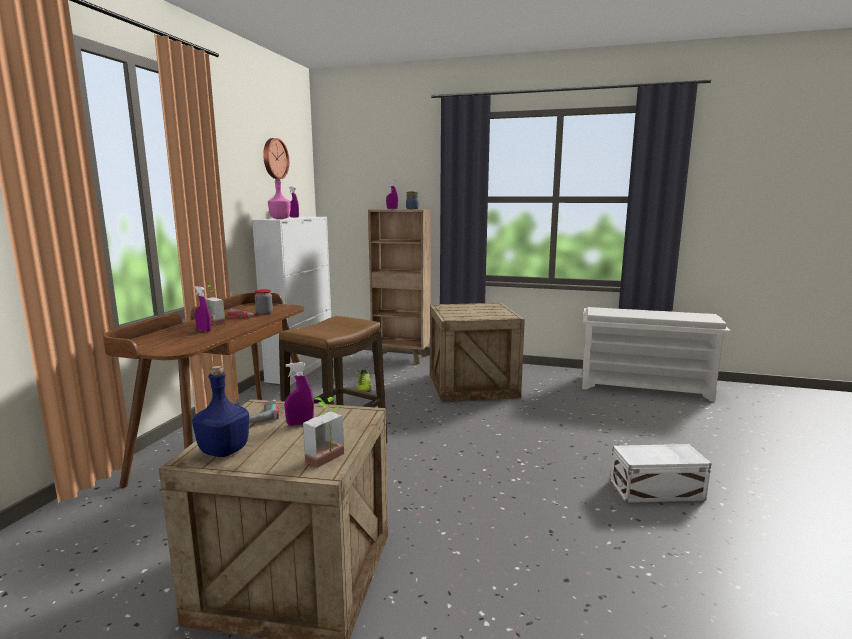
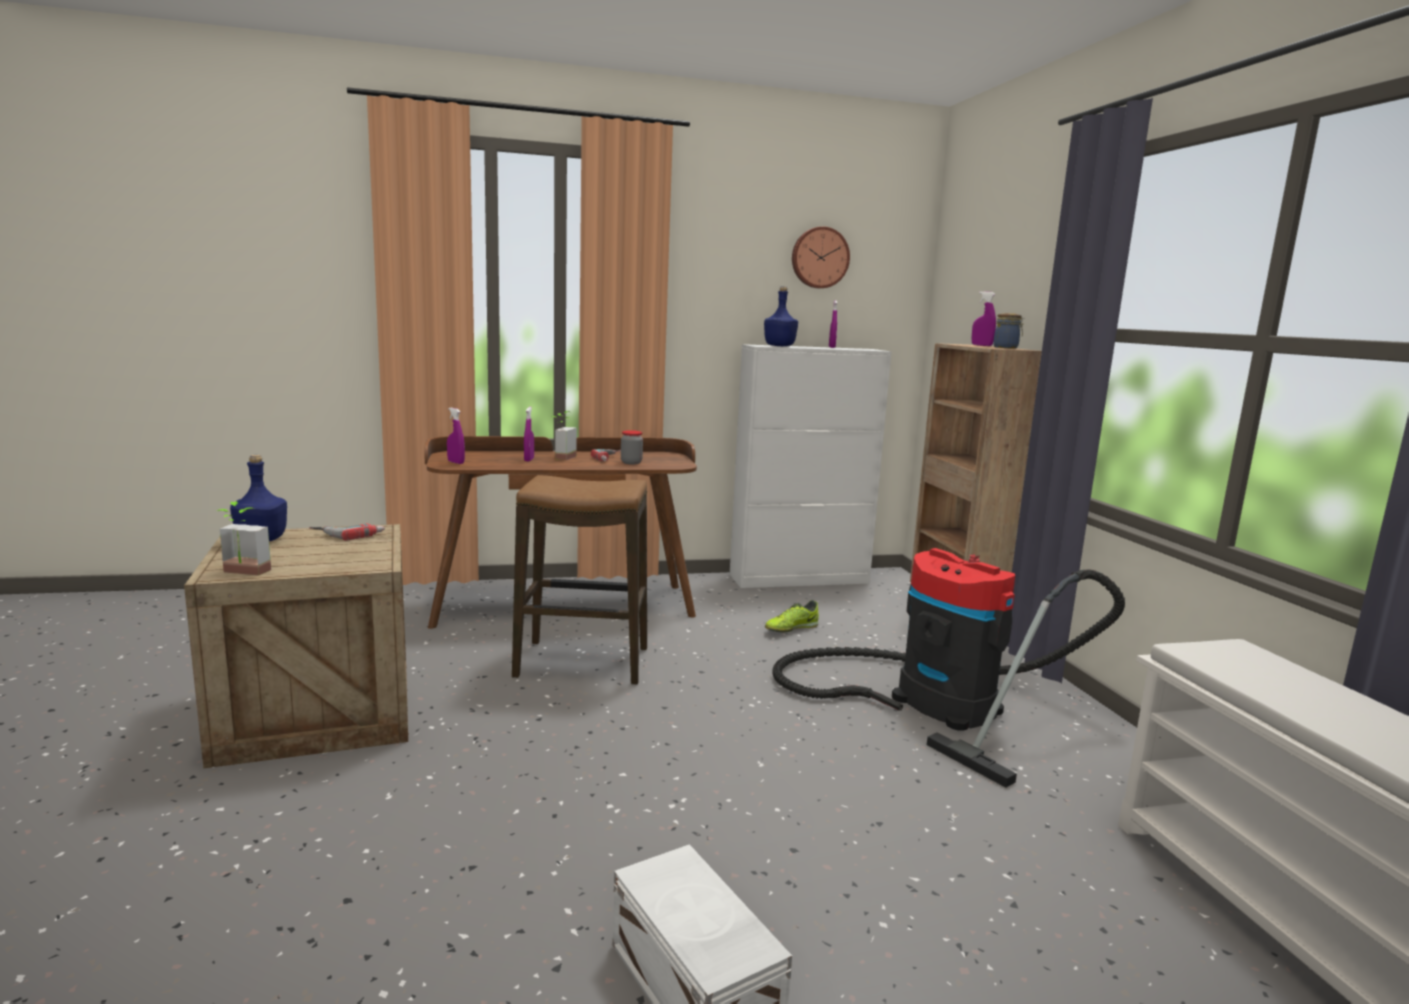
camera: 60 degrees right, 0 degrees up
(280, 218) = (779, 346): pink bottle -> blue bottle
(300, 424) = (336, 549): purple spray bottle -> purple spray bottle (456, 462)
(472, 385) = (933, 702): crate -> vacuum cleaner

